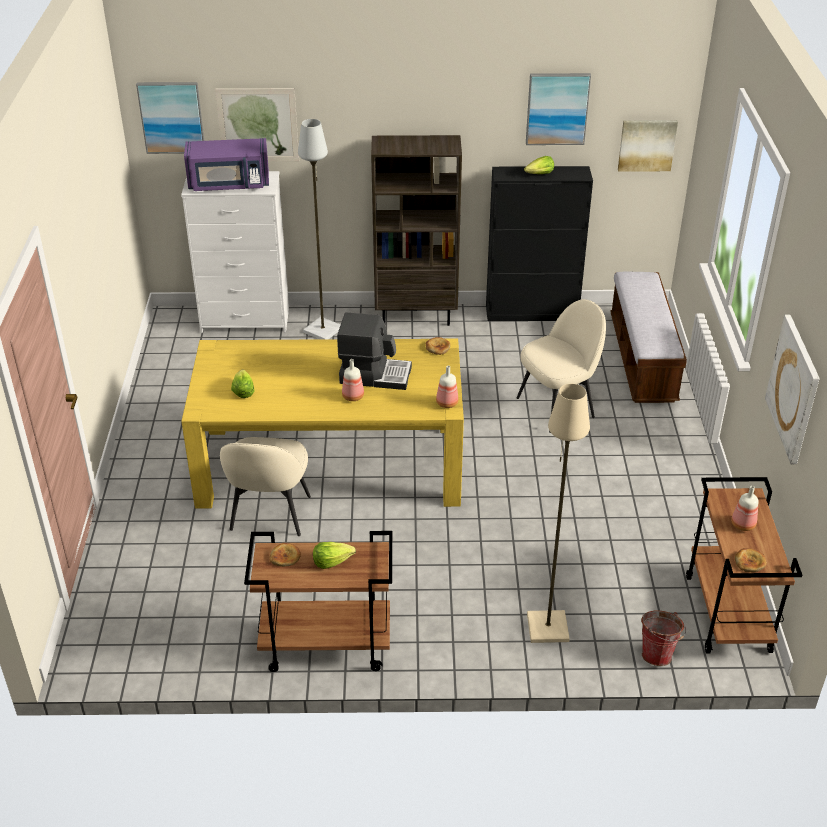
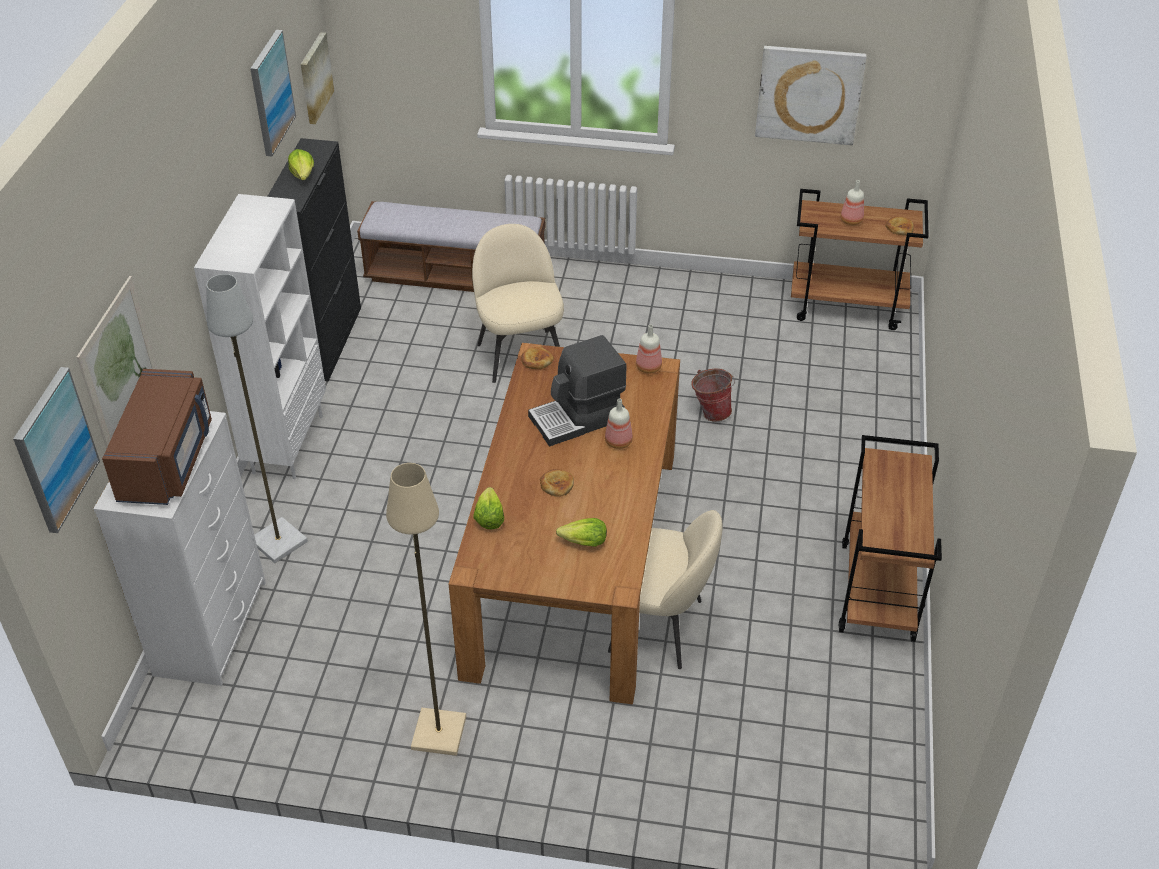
camera: 80 degrees left, 5 degrees up
(229, 184) = (168, 460): purple microwave -> brown microwave
(285, 557) = (885, 530): bread -> bread (556, 484)
(330, 463) = (574, 560): yellow dining table -> brown dining table
(332, 561) = (893, 493): lettuce -> lettuce (489, 517)
(375, 374) = (578, 419): coffee machine -> coffee machine turned 135 degrees counterclockwise
(416, 316) = (287, 443): brown bookcase -> white bookcase
(547, 628) = (860, 422): beige floor lamp -> beige floor lamp (440, 734)
(658, 653) = (893, 358): bucket -> bucket (710, 411)

